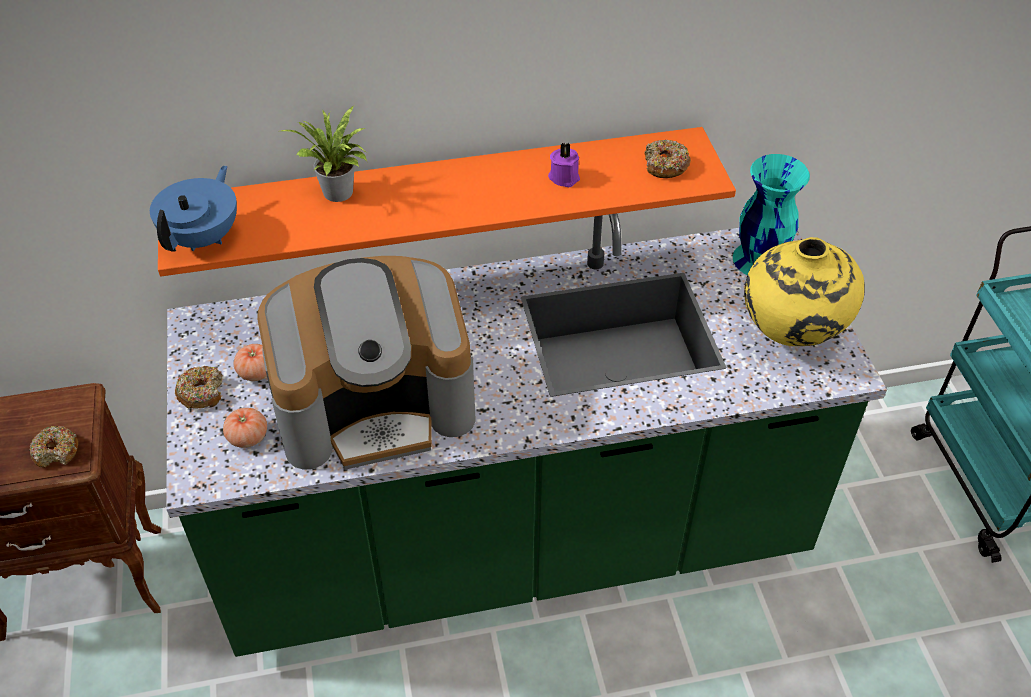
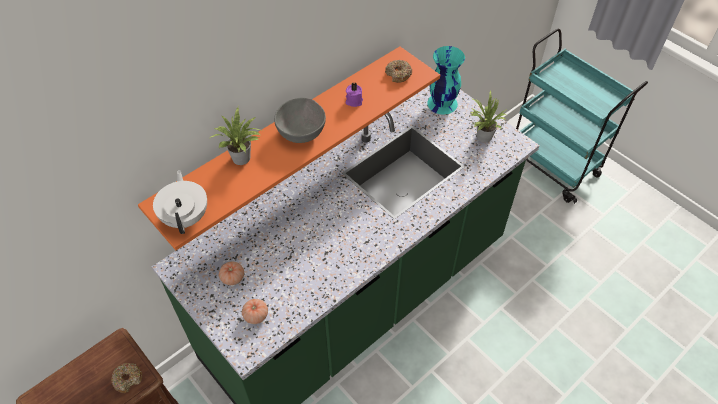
camera: 30 degrees left, 5 degrees up
(202, 392) = (210, 304): donut -> none
(204, 237) = (186, 217): blue teapot -> white teapot
(375, 403) = (310, 264): coffee machine -> none
(452, 191) = (302, 132): none -> grey bowl
(790, 336) = (482, 137): yellow vase -> potted plant

